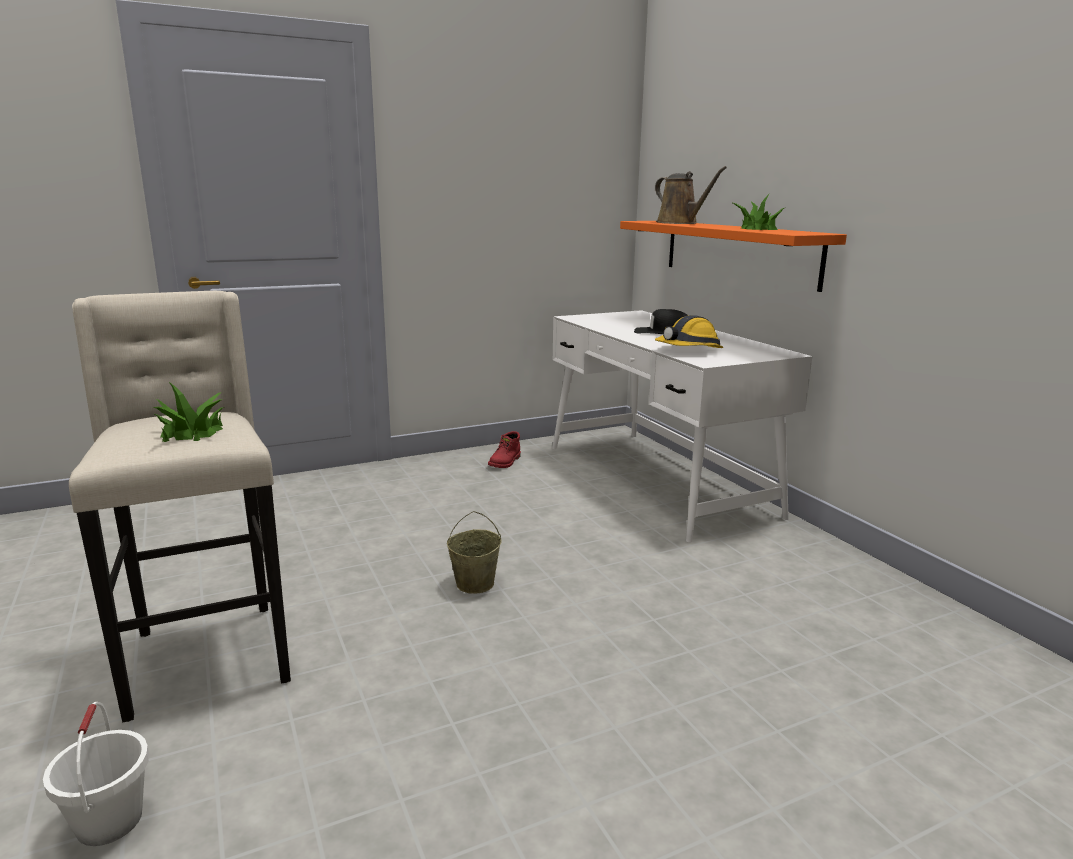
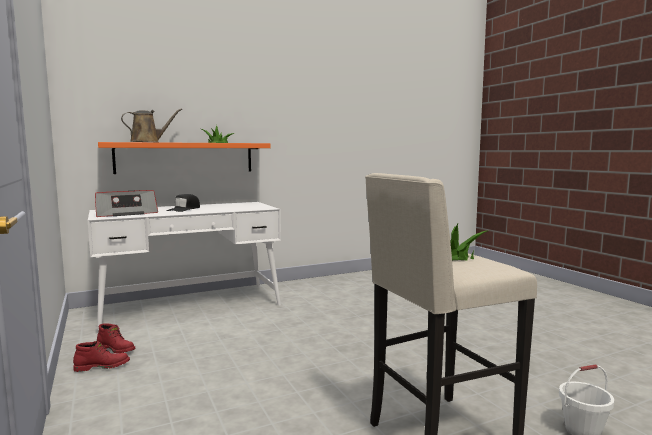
camera: 90 degrees left, 10 degrees down
(464, 463) = (102, 366): none -> red boot
(475, 583) = (327, 353): beige bucket -> none
(608, 320) = (126, 213): none -> radio
(688, 350) = (237, 208): hard hat -> none

